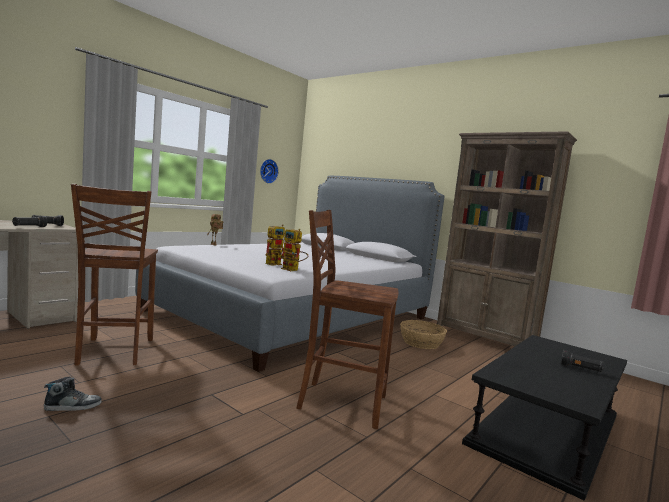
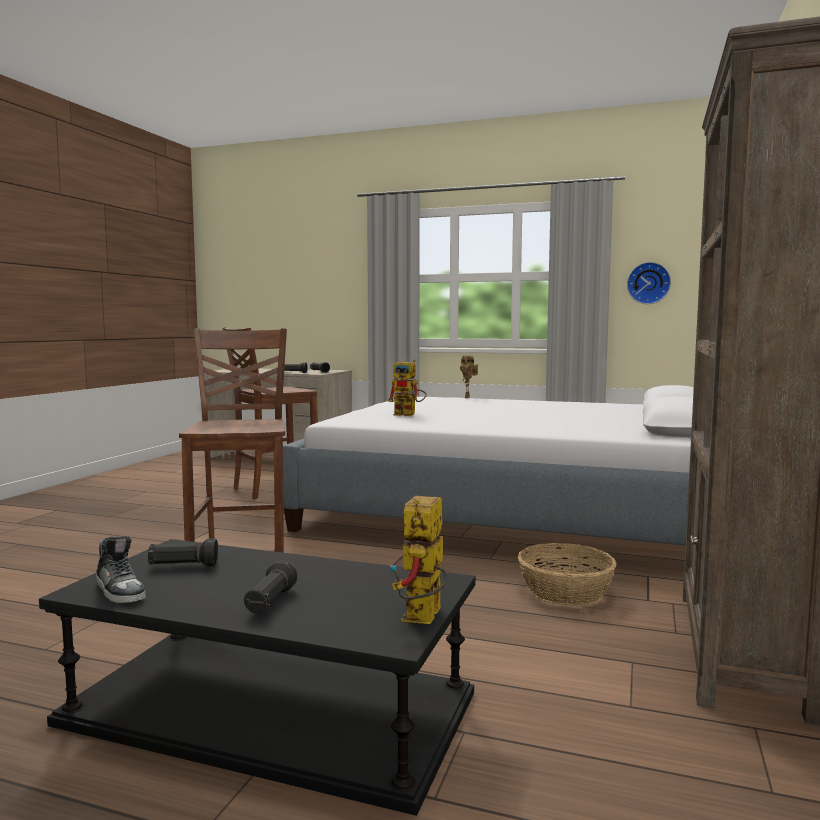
camera: 70 degrees right, 0 degrees up
(73, 406) = (162, 505): shoe -> shoe (120, 591)
(293, 270) = (384, 420): toy robot -> toy robot (423, 620)
(530, 377) = (183, 566): none -> black flashlight

